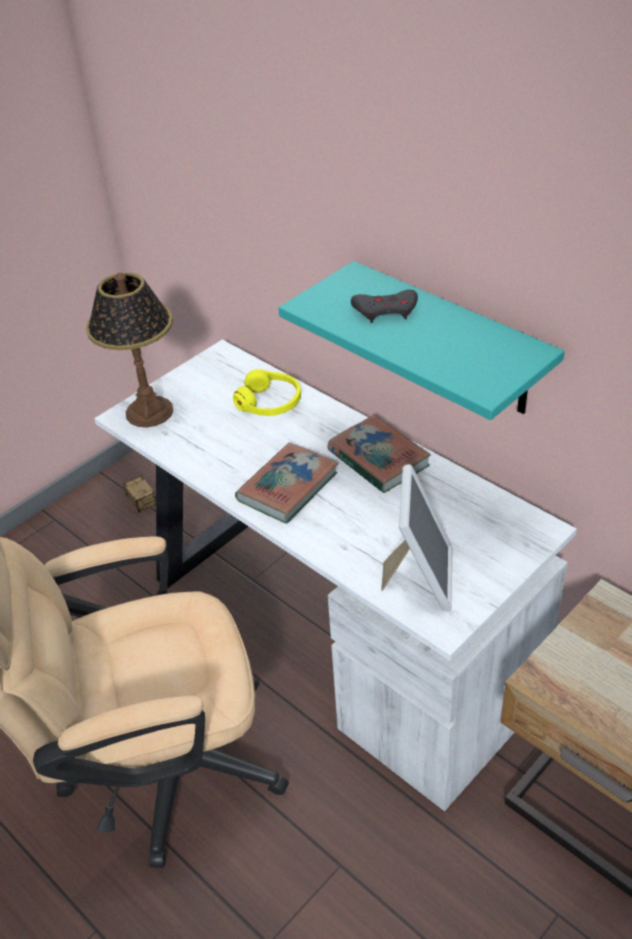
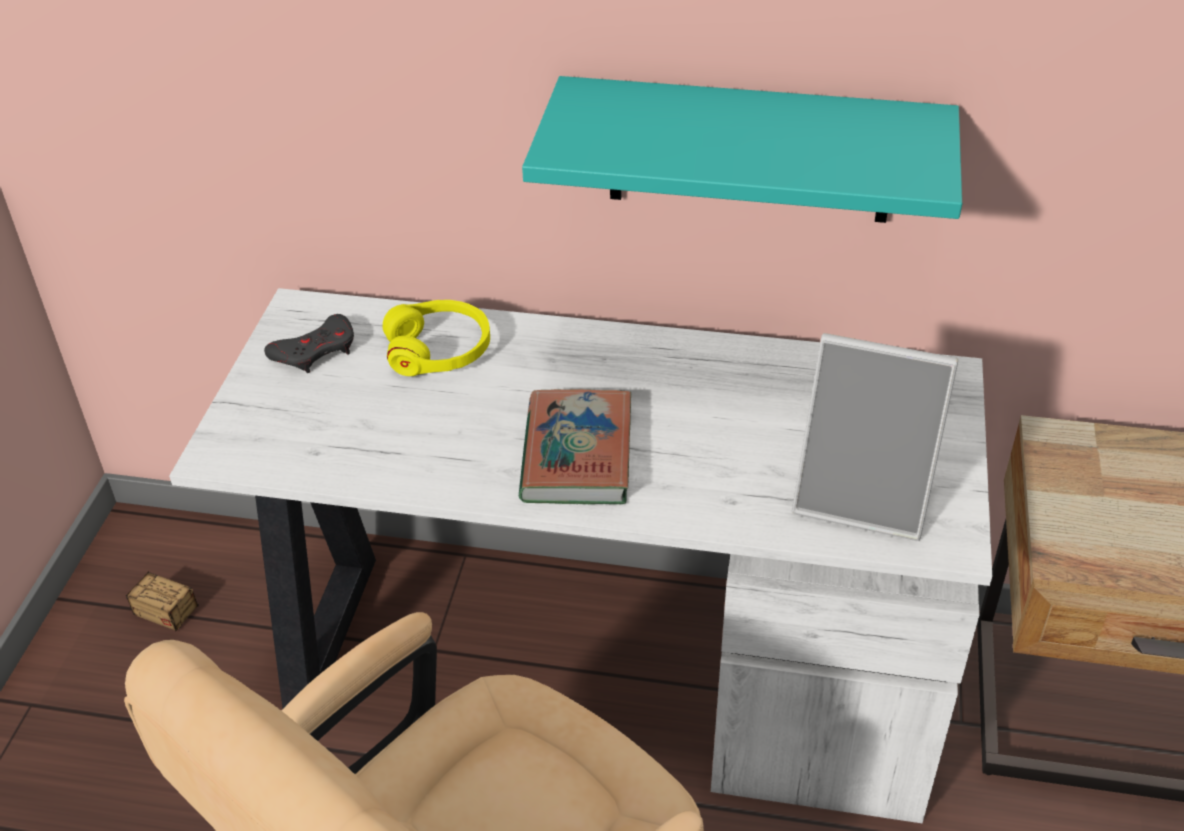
camera: 35 degrees left, 0 degrees up
(148, 412) = (257, 432): table lamp -> none
(378, 459) = (665, 368): book -> none
(386, 310) = (682, 125): grey game controller -> grey game controller (316, 351)
(419, 577) = (864, 497): picture frame -> picture frame turned 135 degrees clockwise

